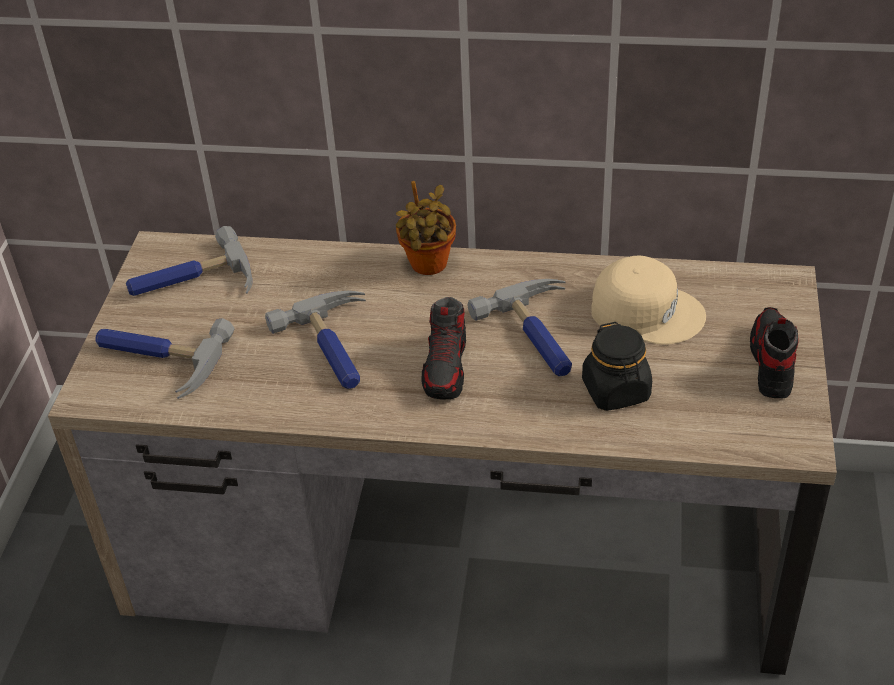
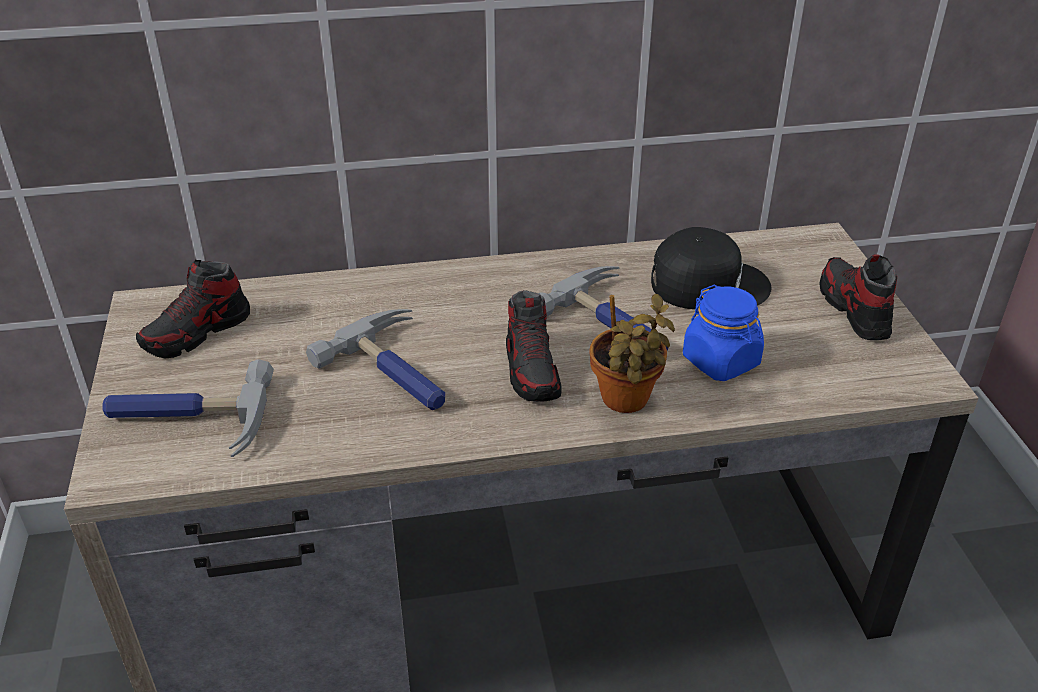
camera: 20 degrees left, 5 degrees down
(190, 282) = (197, 333): hammer -> shoe
(428, 267) = (463, 278): potted plant -> potted plant (626, 402)
(616, 391) = (721, 361): black jar -> blue jar
(646, 311) = (707, 283): beige cap -> black cap

